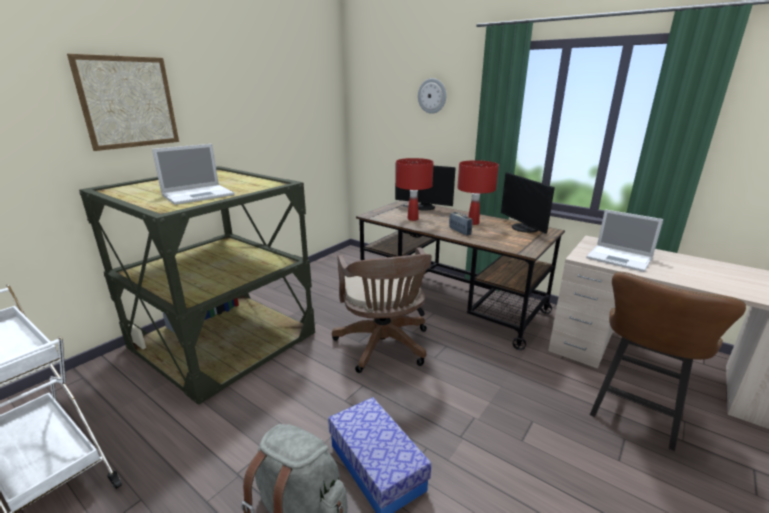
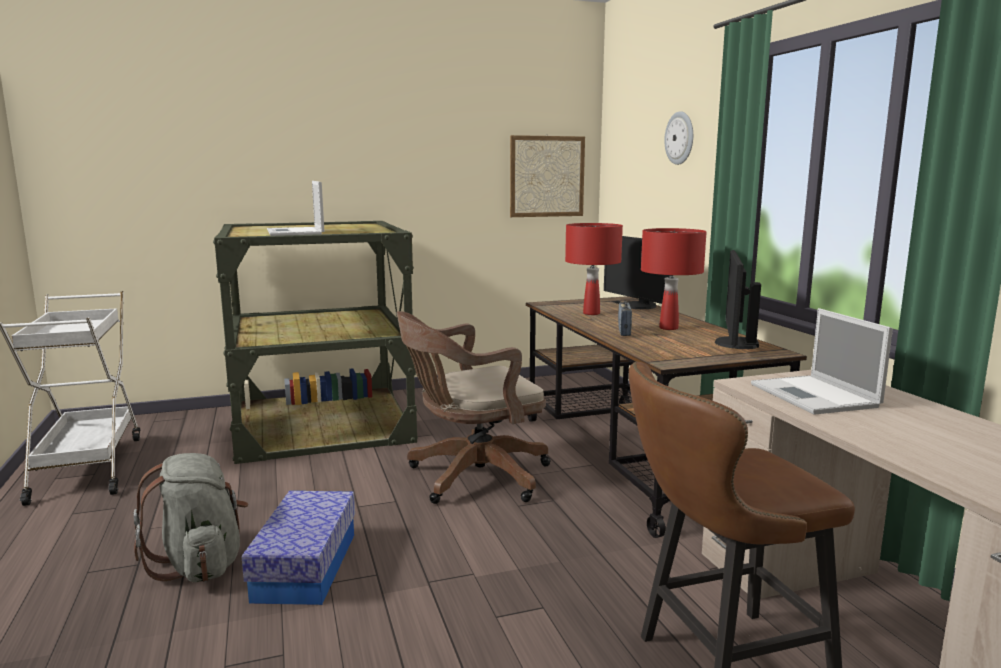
camera: 35 degrees right, 10 degrees down
(128, 101) = (289, 141): picture -> picture (547, 175)
(199, 195) = (295, 233): laptop -> laptop turned 75 degrees clockwise
(384, 347) = (472, 477): brown office chair -> brown office chair turned 45 degrees clockwise

